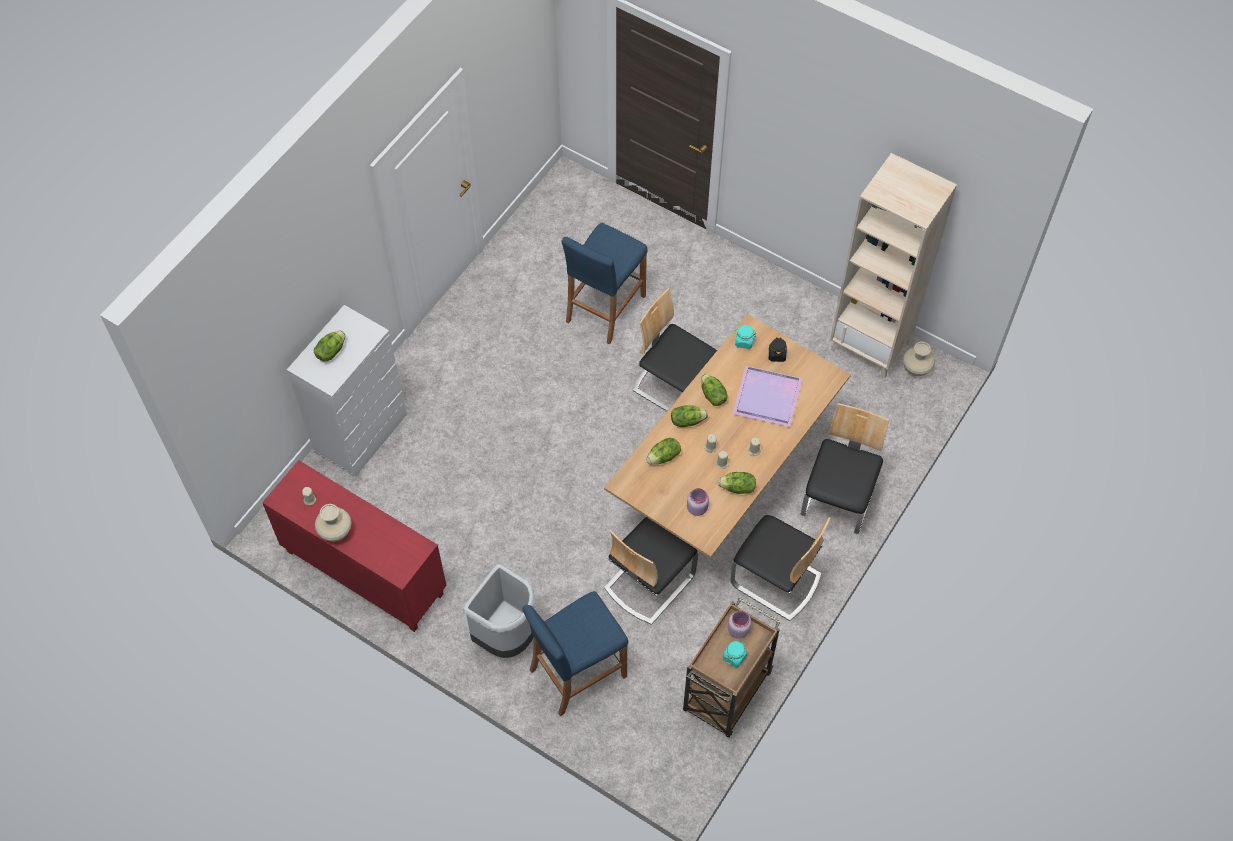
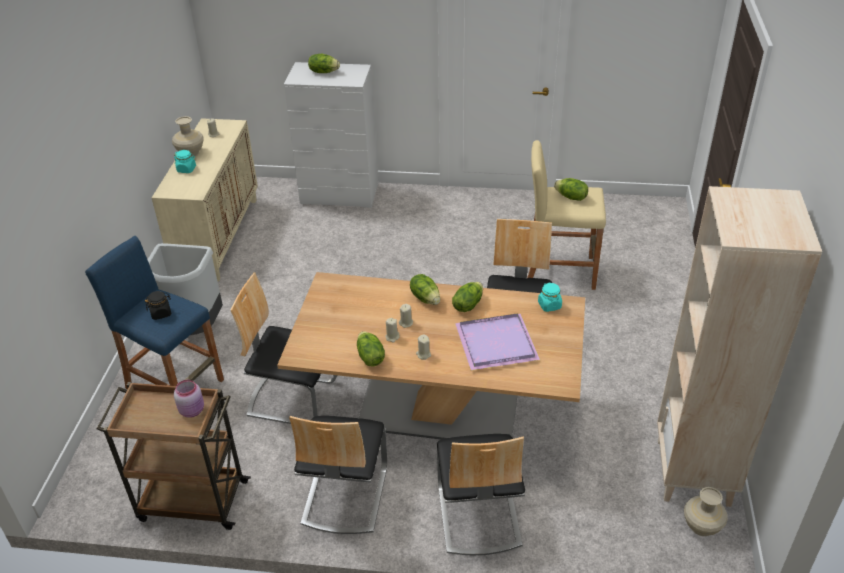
camera: 65 degrees right, 20 degrees down
(363, 573) = (218, 236): red cabinet -> beige cabinet
(605, 308) = (559, 271): blue stool -> beige stool
(664, 457) = (373, 297): lettuce -> lettuce (571, 197)
(697, 508) = (329, 337): pink jar -> none
(734, 657) = (157, 418): turquoise jar -> turquoise jar (186, 169)
(777, 355) = (554, 333): black jar -> black jar (161, 313)
(839, 498) = (478, 514): chair -> chair turned 90 degrees clockwise

